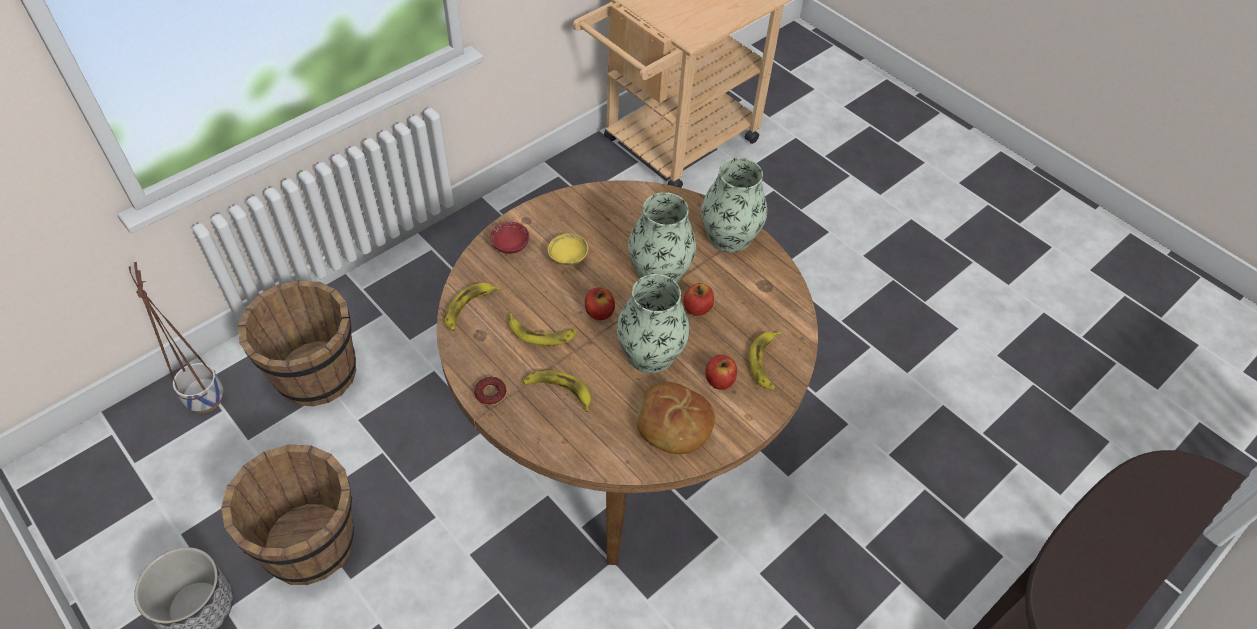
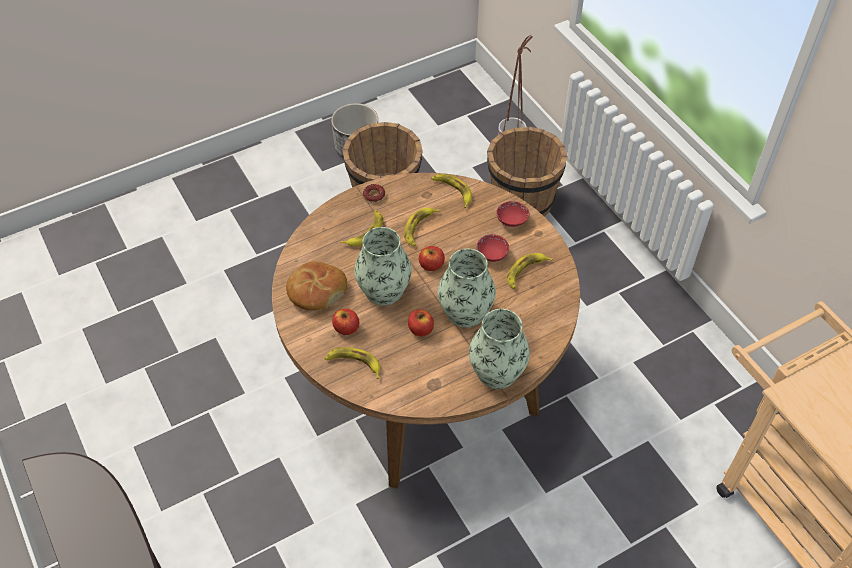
camera: 105 degrees right, 0 degrees up
(568, 257) = (492, 254): yellow bowl -> red bowl
(588, 225) = (526, 272): none -> banana

